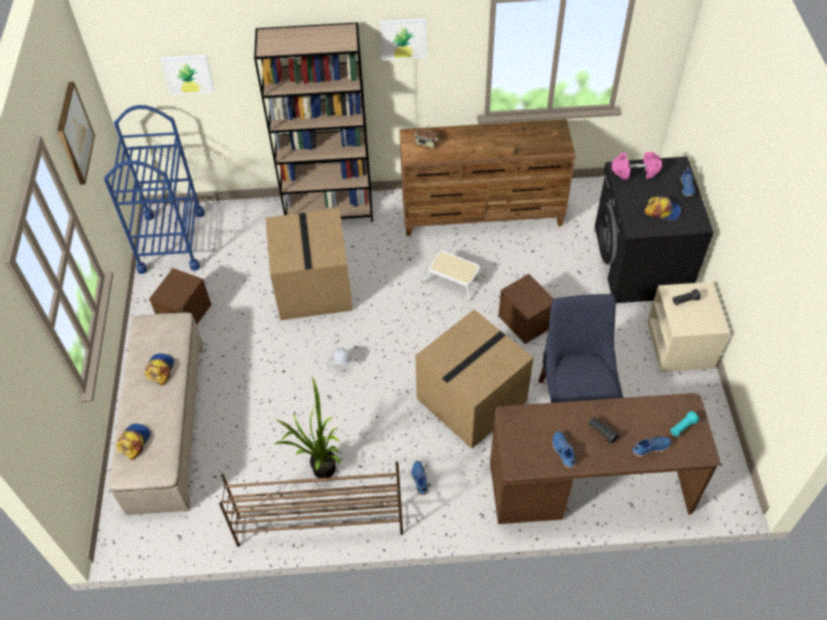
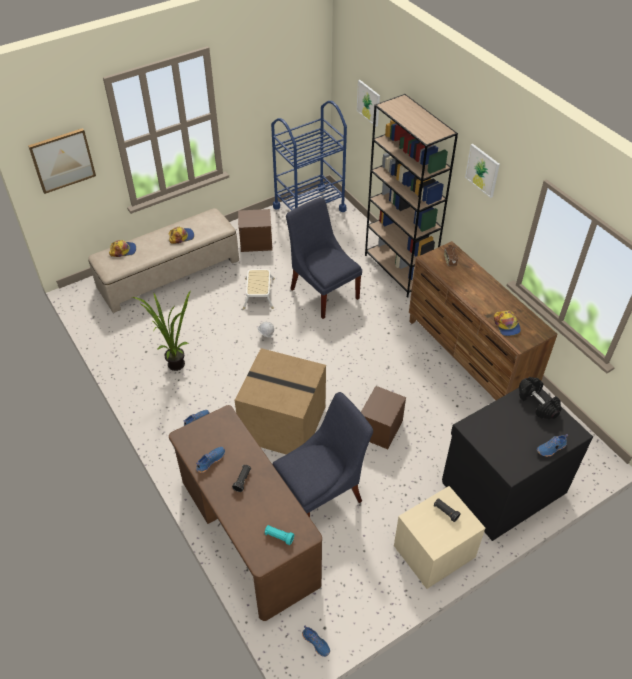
camera: 60 degrees right, 5 degrees down
(74, 133) = (260, 76): picture -> picture (62, 160)
(312, 286) = (323, 291): cardboard box -> blue chair
(319, 525) = (133, 380): brown shoe rack -> none
(454, 279) = (389, 367): beige step ladder -> beige step ladder (259, 293)
(635, 172) = (537, 403): pink dumbbell -> black dumbbell
(650, 447) = (246, 519): blue shoe -> blue shoe (316, 643)
(662, 211) = (506, 439): cap -> cap (506, 325)

